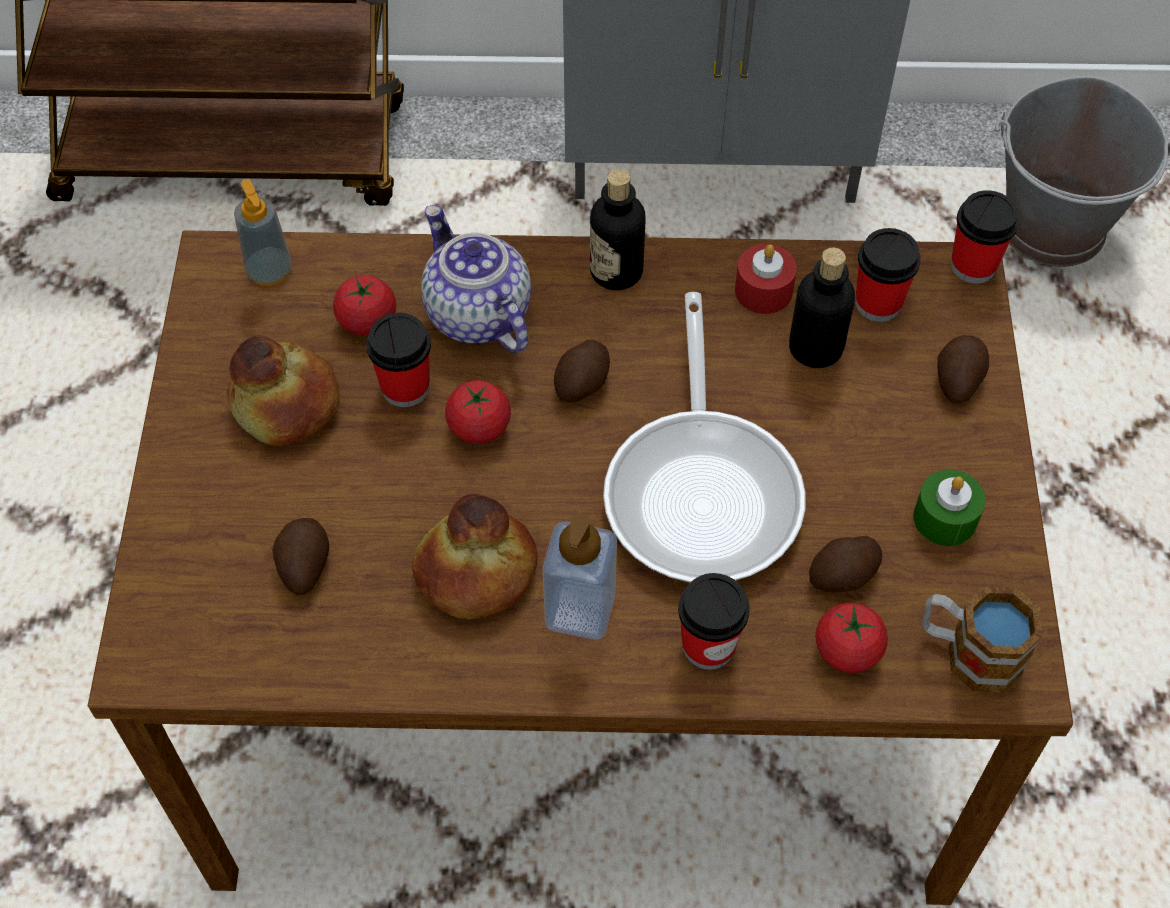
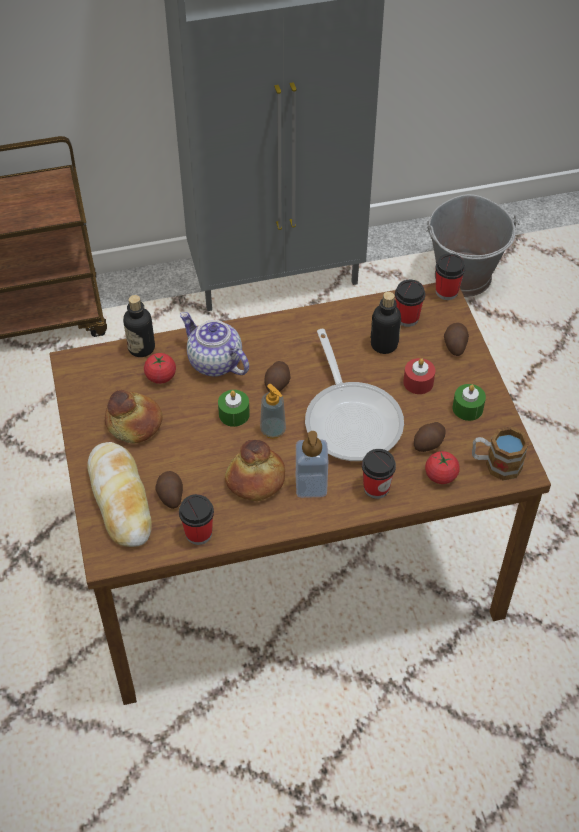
camera: 15 degrees left, 5 degrees down
(208, 552) = (120, 499): none -> bread
(269, 271) = (102, 363): soap dispenser -> soap dispenser (273, 430)
(405, 387) = (191, 403): cup -> cup (198, 533)
(479, 427) = (234, 414): tomato -> green candle
(616, 272) = (276, 328): bottle -> bottle (141, 348)
(763, 291) = (351, 323): red candle -> red candle (418, 382)

